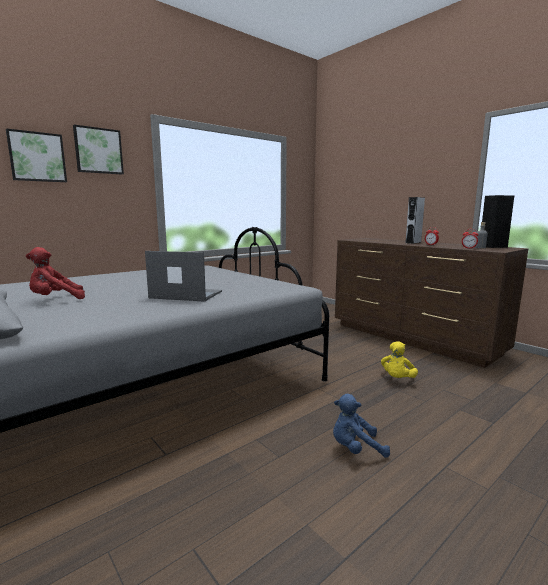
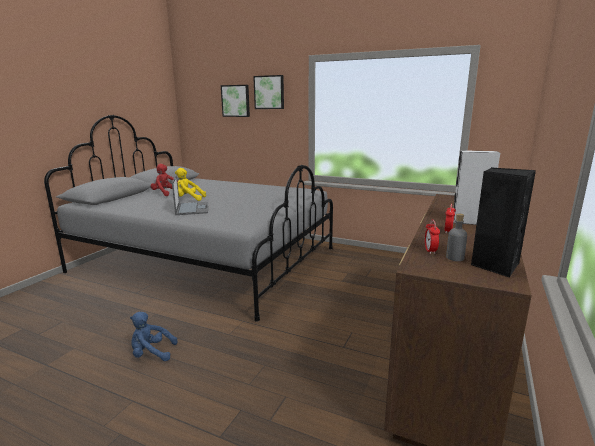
camera: 65 degrees right, 5 degrees up
(355, 449) = (151, 353): blue plush toy -> blue plush toy turned 60 degrees counterclockwise
(397, 379) = (292, 361): yellow plush toy -> yellow plush toy (188, 199)

